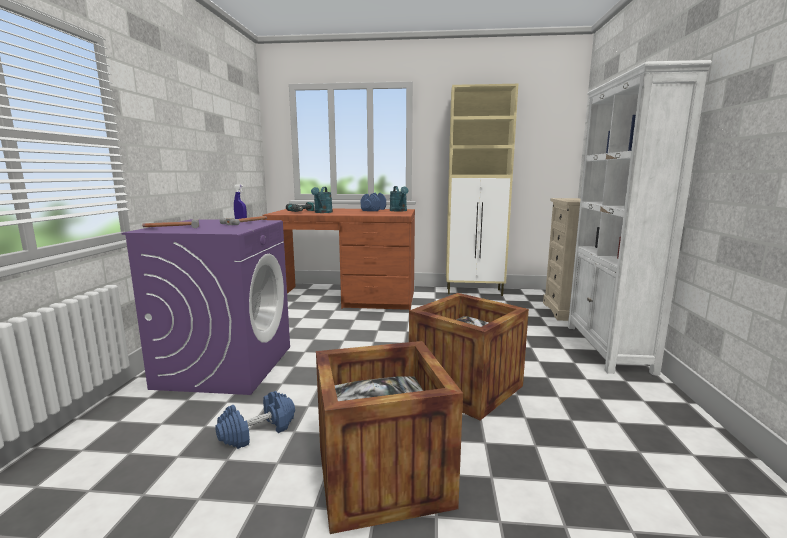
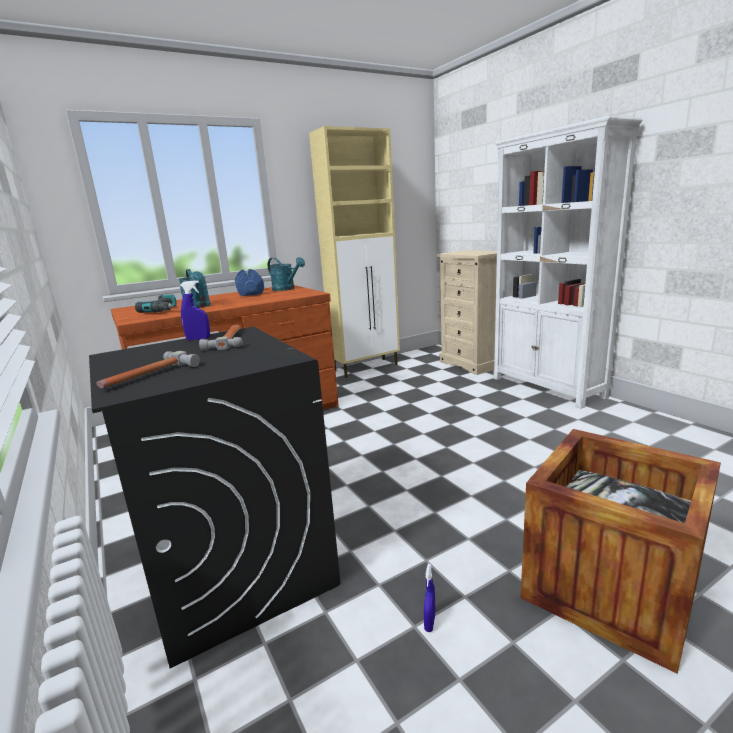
camera: 35 degrees left, 5 degrees up
(226, 366) = (235, 567): purple washing machine -> black washing machine
(257, 431) = (430, 622): blue dumbbell -> blue spray bottle
(466, 387) = (519, 465): crate -> none

